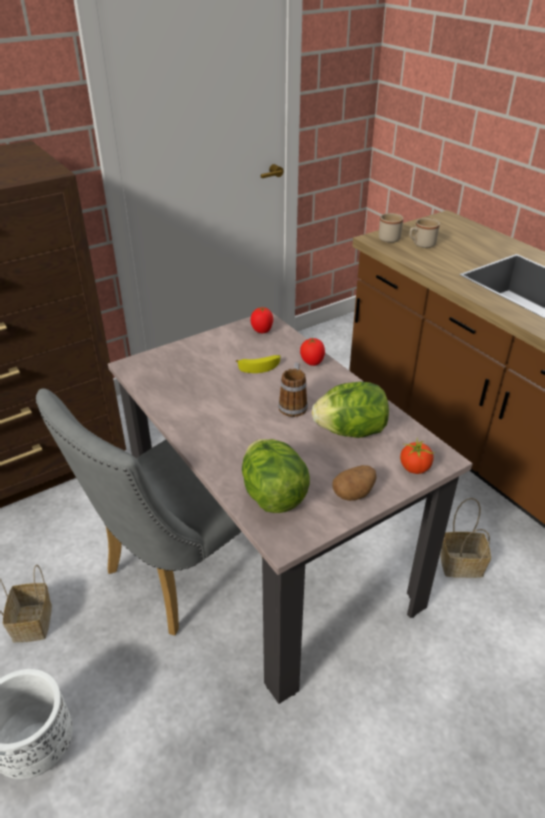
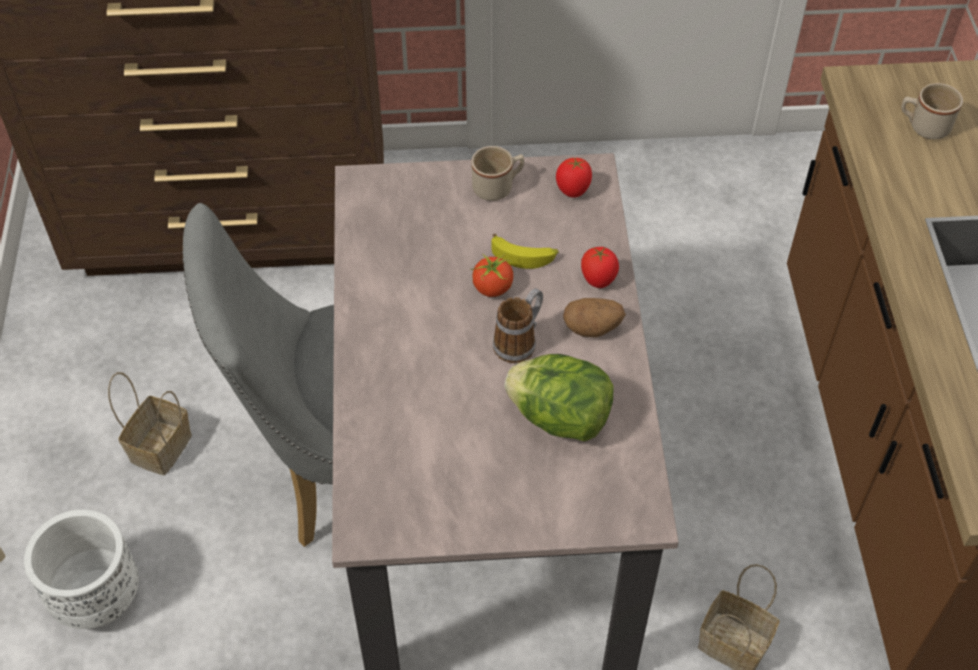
camera: 30 degrees right, 15 degrees up
(273, 495) = (395, 465): lettuce -> none
(353, 493) = (490, 509): potato -> potato (592, 327)
(391, 238) = (886, 91): beige mug -> beige mug (498, 187)
(415, 468) = (595, 513): tomato -> tomato (492, 288)

